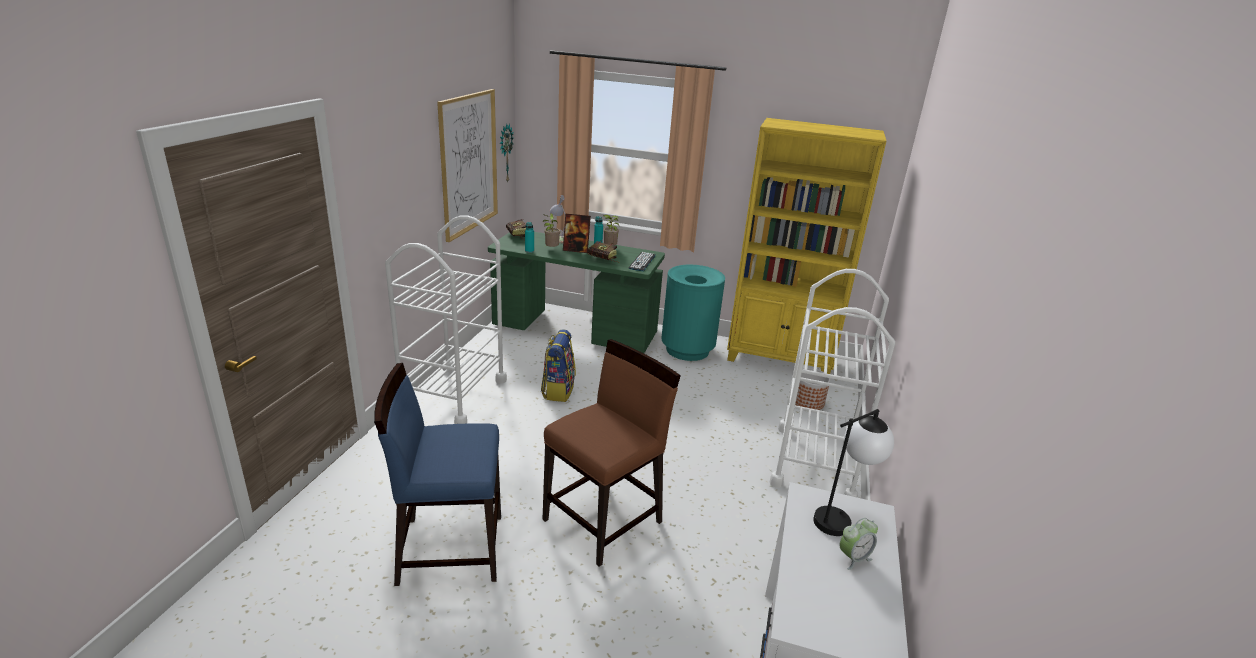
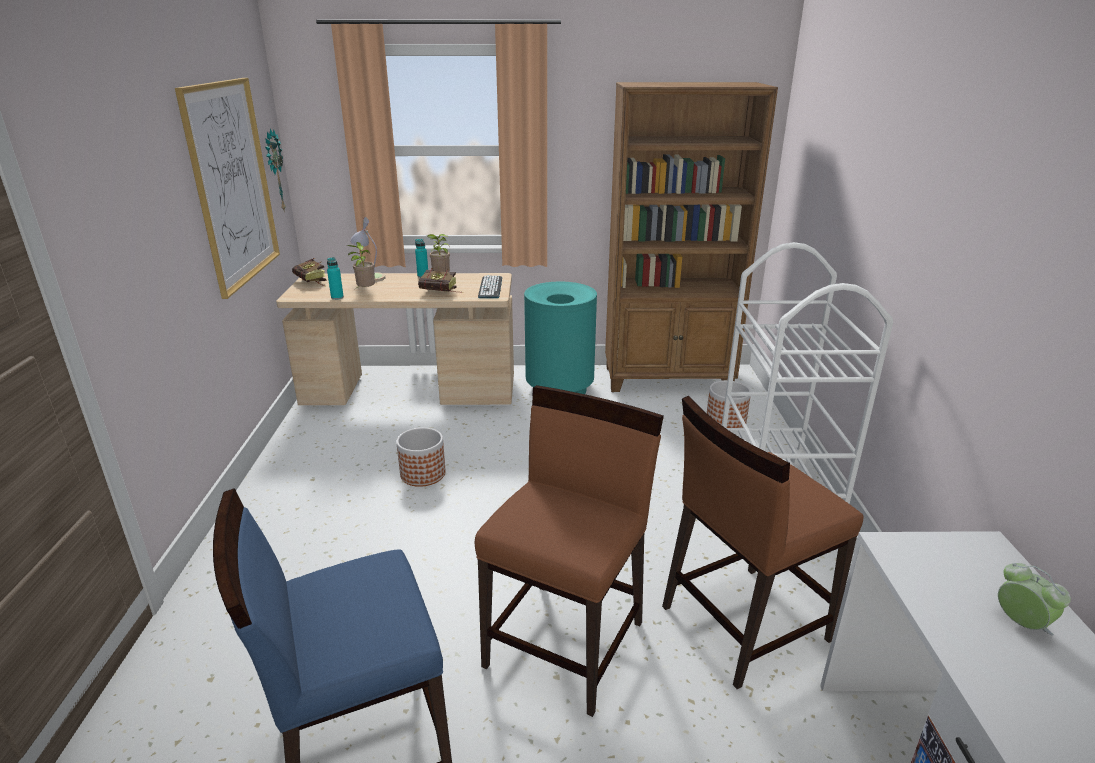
camera: 15 degrees left, 0 degrees up
(453, 395) = (279, 513): white cart -> none
(558, 390) = (422, 474): backpack -> planter
(575, 330) = (410, 392): green desk -> beige desk
(576, 250) = (398, 287): picture frame -> none
(733, 541) = (742, 623): none -> brown chair
(780, 359) = (668, 379): yellow bookcase -> brown bookcase
(841, 517) = (958, 566): table lamp -> none
(853, 558) = (1020, 623): alarm clock -> alarm clock turned 75 degrees counterclockwise

